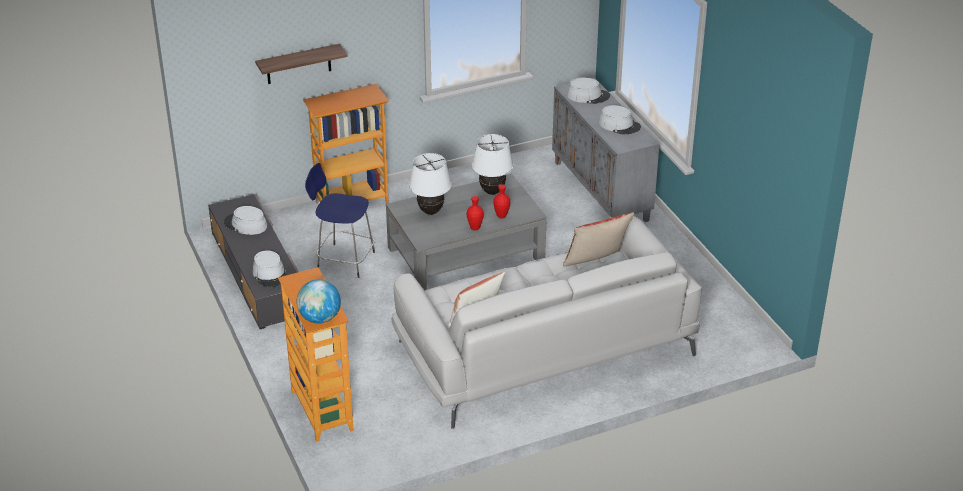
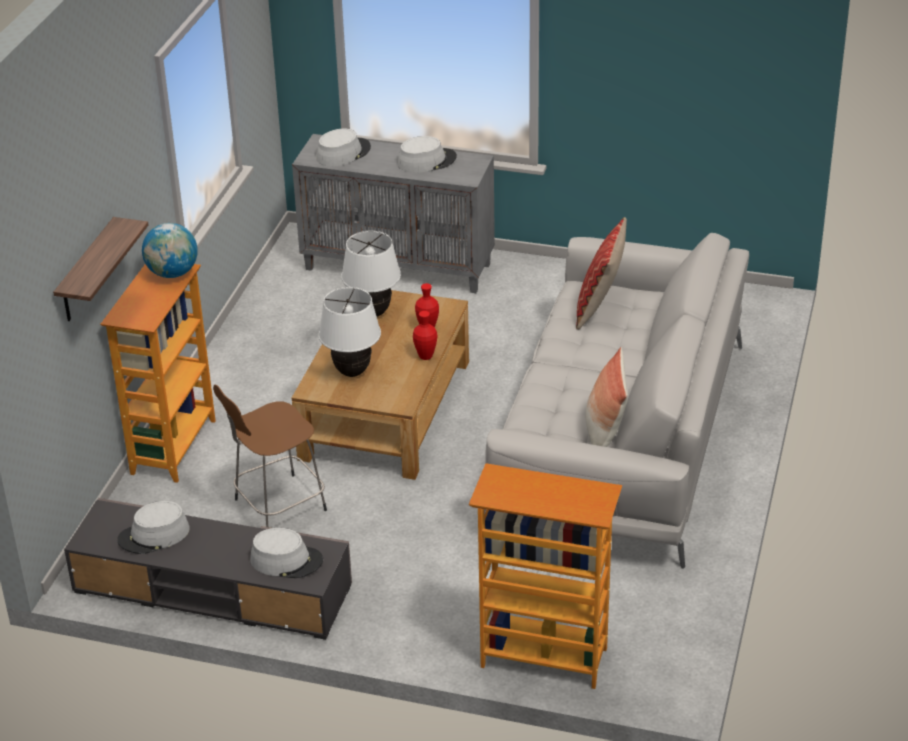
camera: 50 degrees left, 0 degrees up
(319, 318) = (593, 505): globe -> globe (172, 273)
(344, 260) = (277, 506): blue stool -> brown stool
(465, 253) = (385, 410): grey coffee table -> brown coffee table

